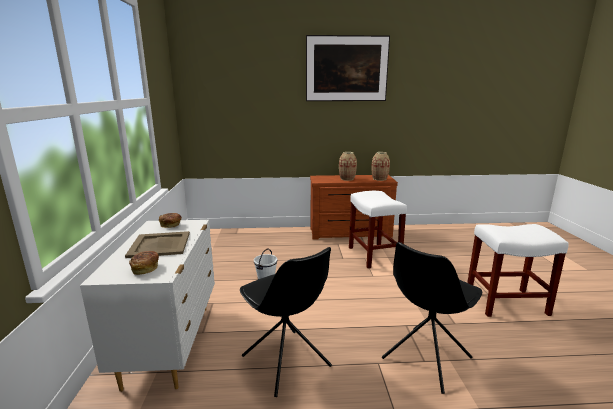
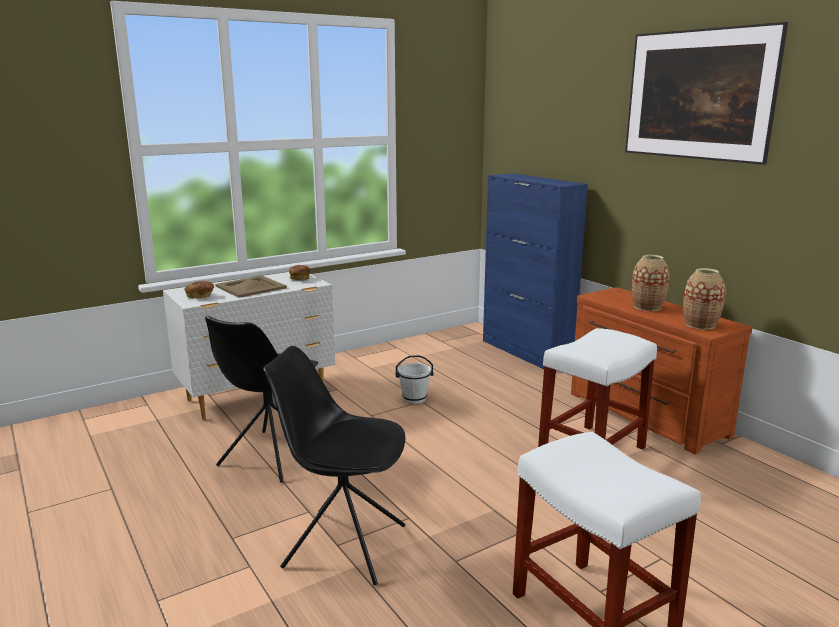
camera: 60 degrees right, 0 degrees up
(251, 232) = (526, 352): none -> blue cabinet

